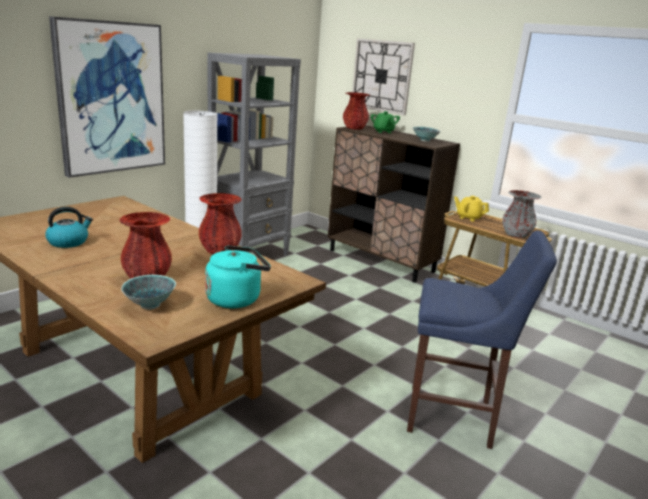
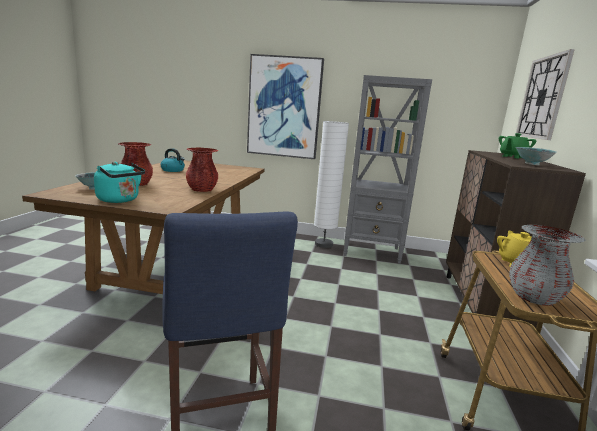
camera: 60 degrees right, 5 degrees down
(354, 128) = (487, 152): red vase -> none

